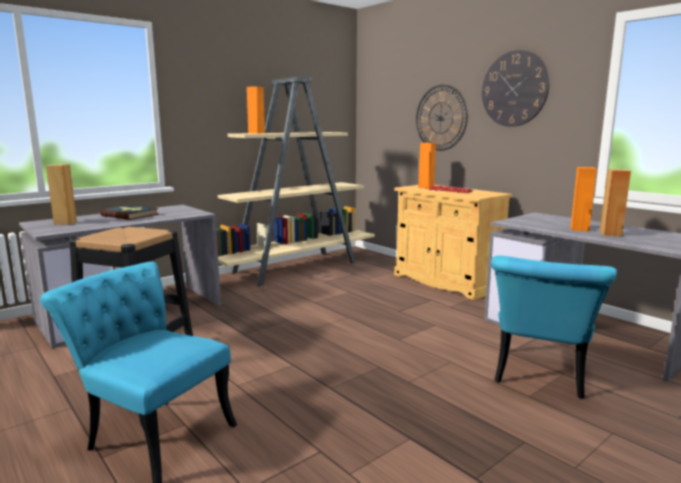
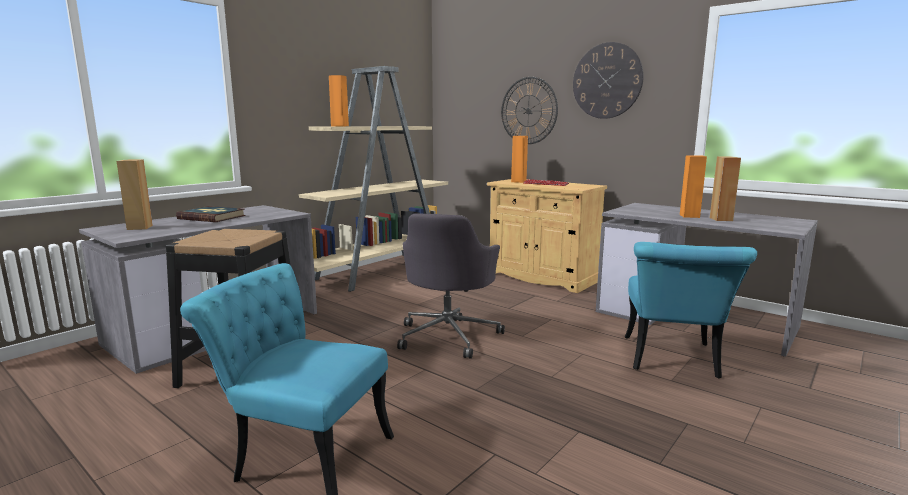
camera: 10 degrees left, 0 degrees up
(329, 334) = (449, 335): none -> grey office chair

